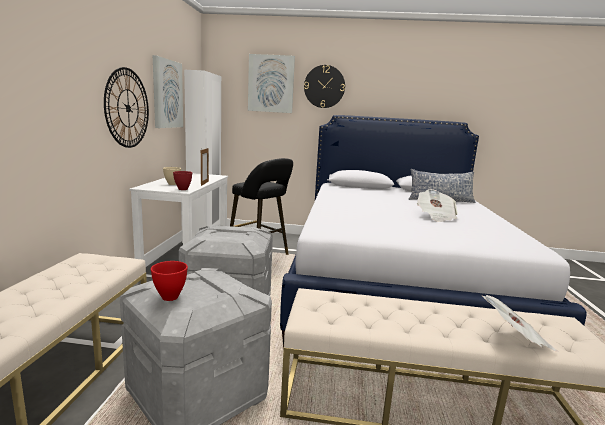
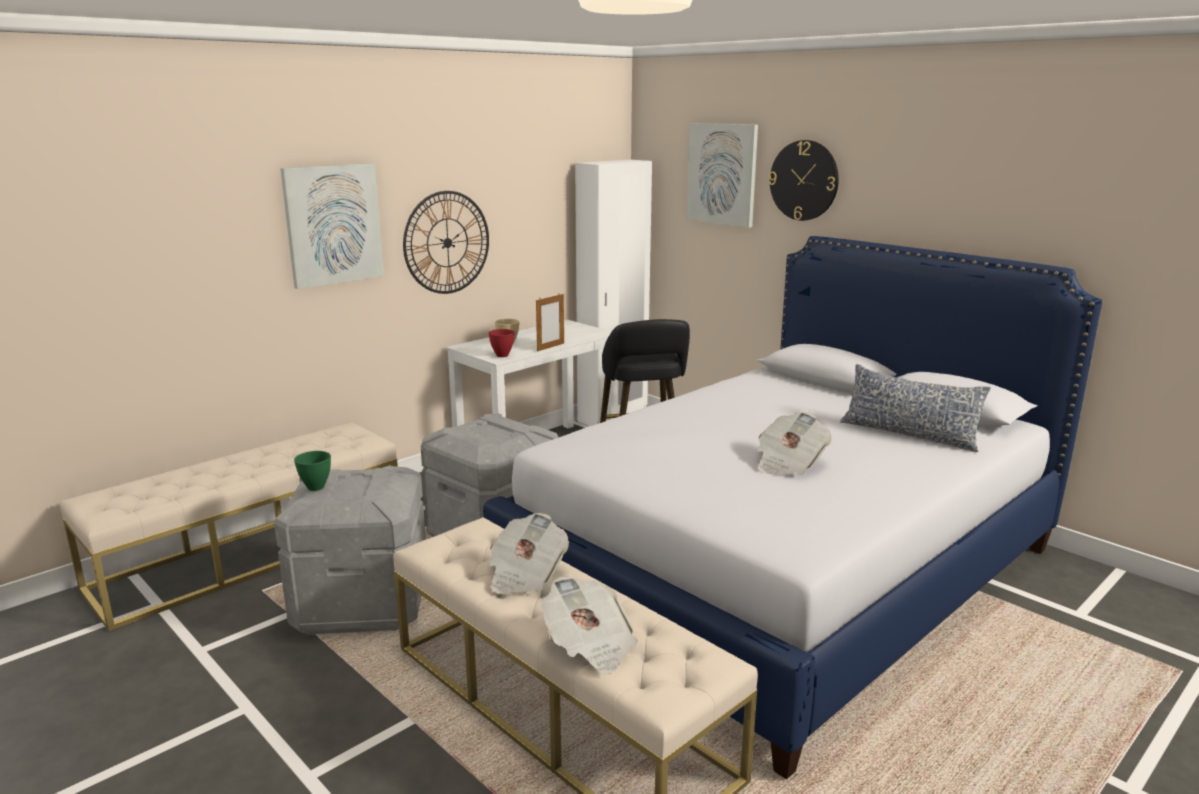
camera: 40 degrees right, 5 degrees up
(167, 94) = (533, 207): picture -> picture (333, 224)
(171, 297) = (316, 487): red bowl -> green bowl
(398, 312) = (525, 575): none -> newspaper

